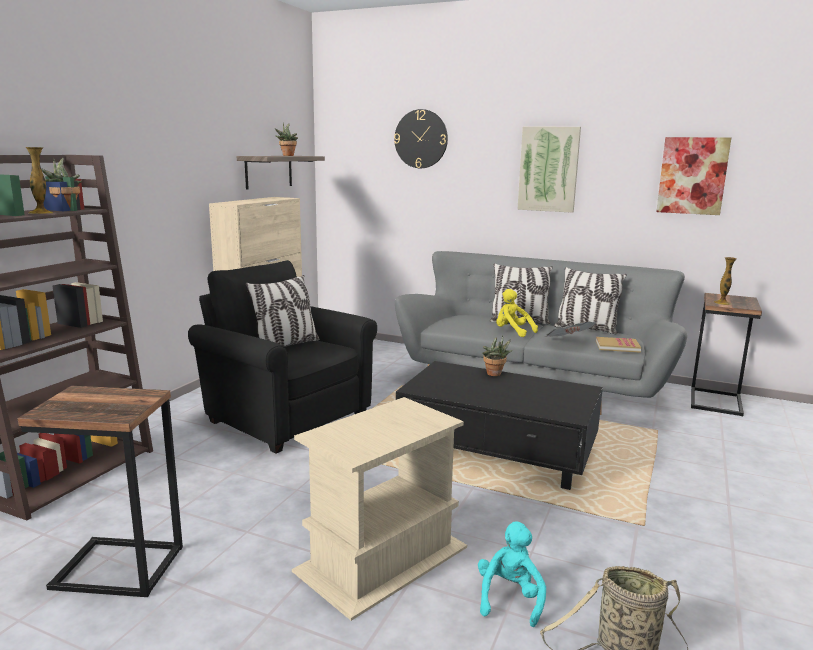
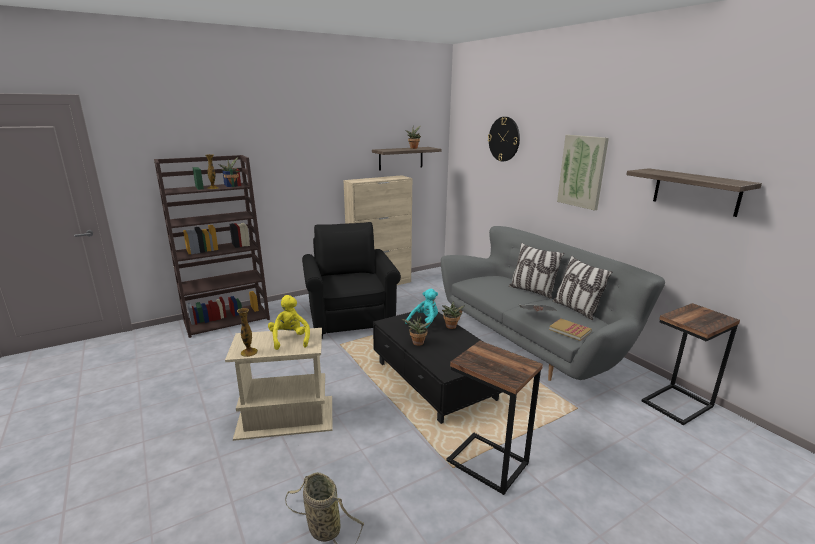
camera: 35 degrees right, 5 degrees up
(118, 569) = (189, 373): side table -> side table (487, 463)
(285, 346) = (351, 276): pillow -> none
(491, 399) = (417, 344): none -> potted plant
(510, 598) = (311, 468): turquoise plush toy -> turquoise plush toy (424, 323)
(512, 332) = (511, 298): yellow plush toy -> yellow plush toy (290, 339)
(692, 176) = (696, 191): picture -> shelf
(722, 303) = (682, 317): vase -> vase (249, 352)

